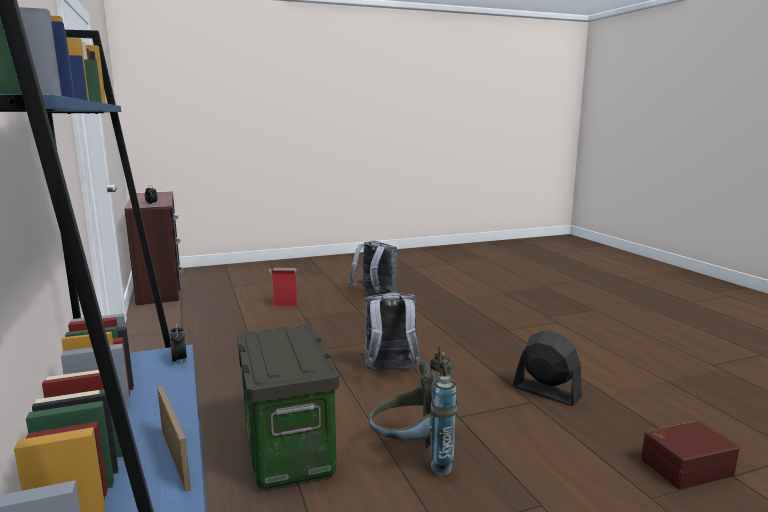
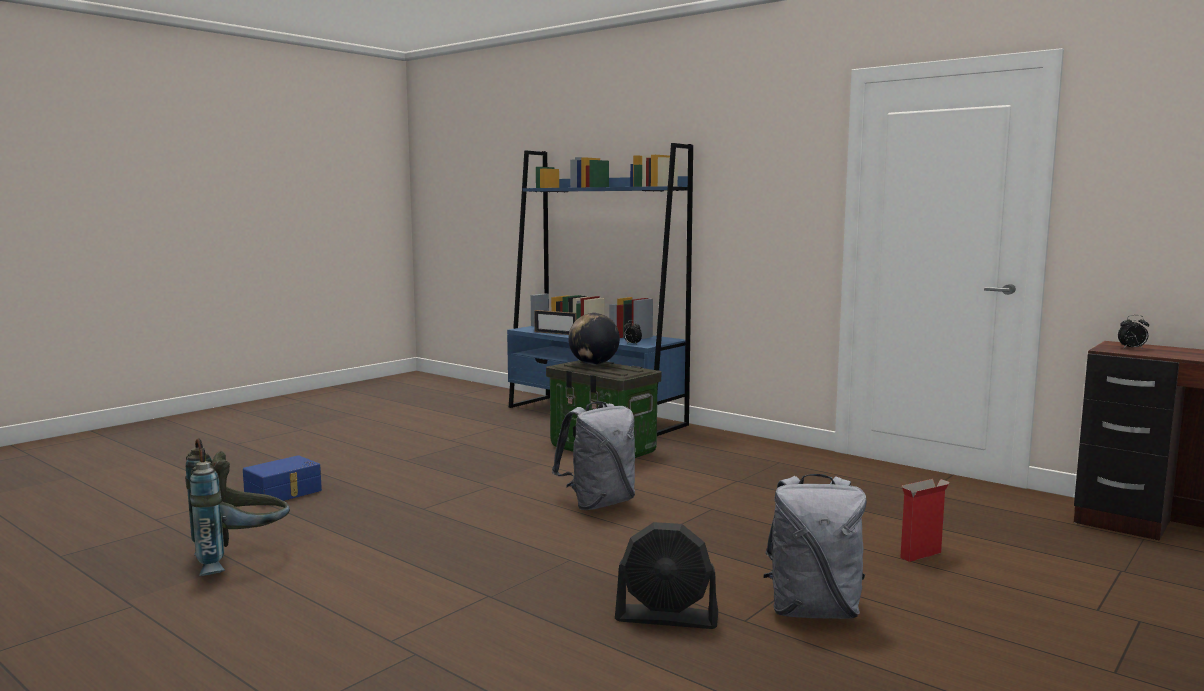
camera: 150 degrees right, 5 degrees down
(280, 359) = (594, 364): none -> globe
(413, 457) = (508, 461): grey backpack -> grey backpack (240, 559)
(546, 392) = (407, 519): black fan -> black fan (667, 617)
(684, 466) = (284, 493): brown storage box -> blue storage box

